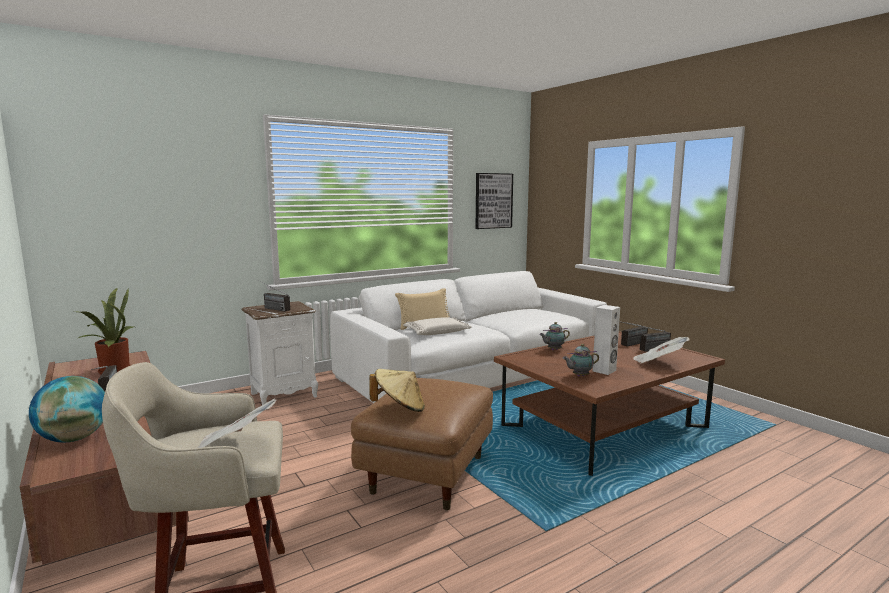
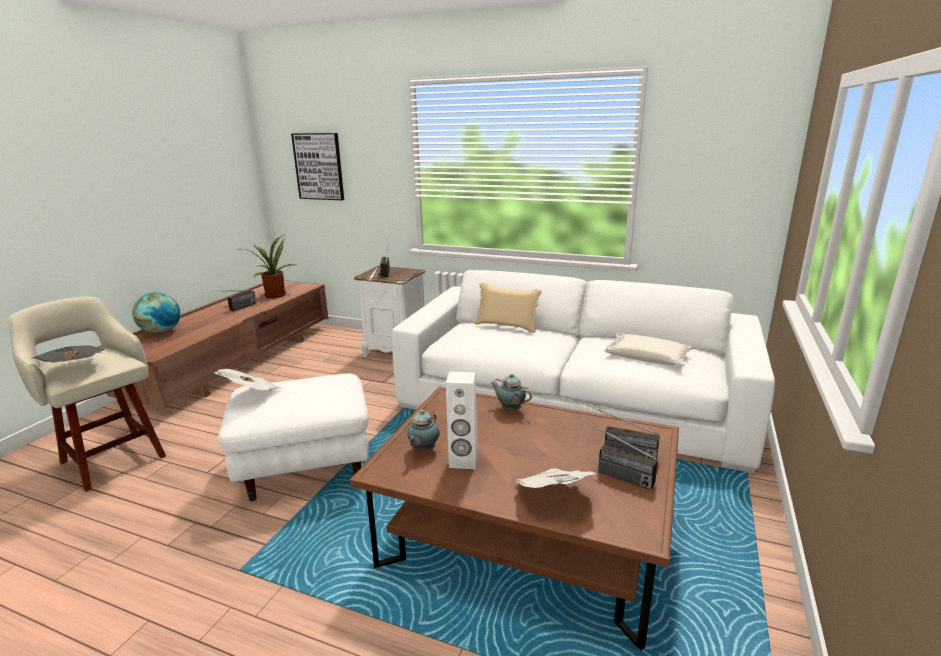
camera: 55 degrees right, 10 degrees up
(399, 408) = (252, 394): beige hat -> newspaper
(427, 476) = (304, 468): brown ottoman -> white ottoman
(437, 331) = (488, 337): white pillow -> white pillow (647, 355)
(493, 201) = (716, 174): picture -> picture (319, 166)
(579, 376) = (423, 450): teapot -> teapot turned 105 degrees counterclockwise

